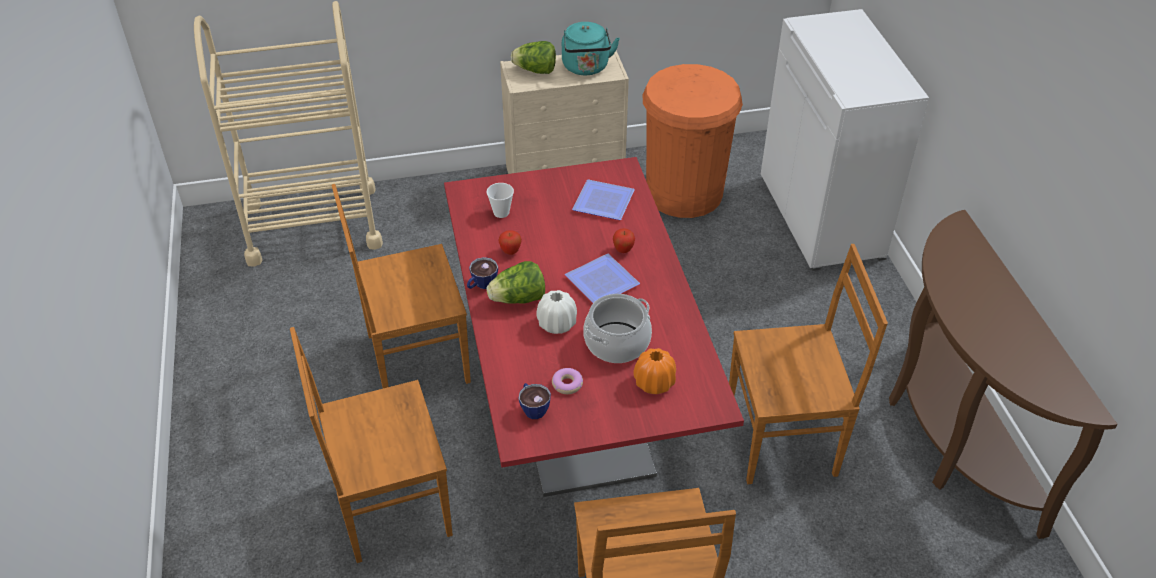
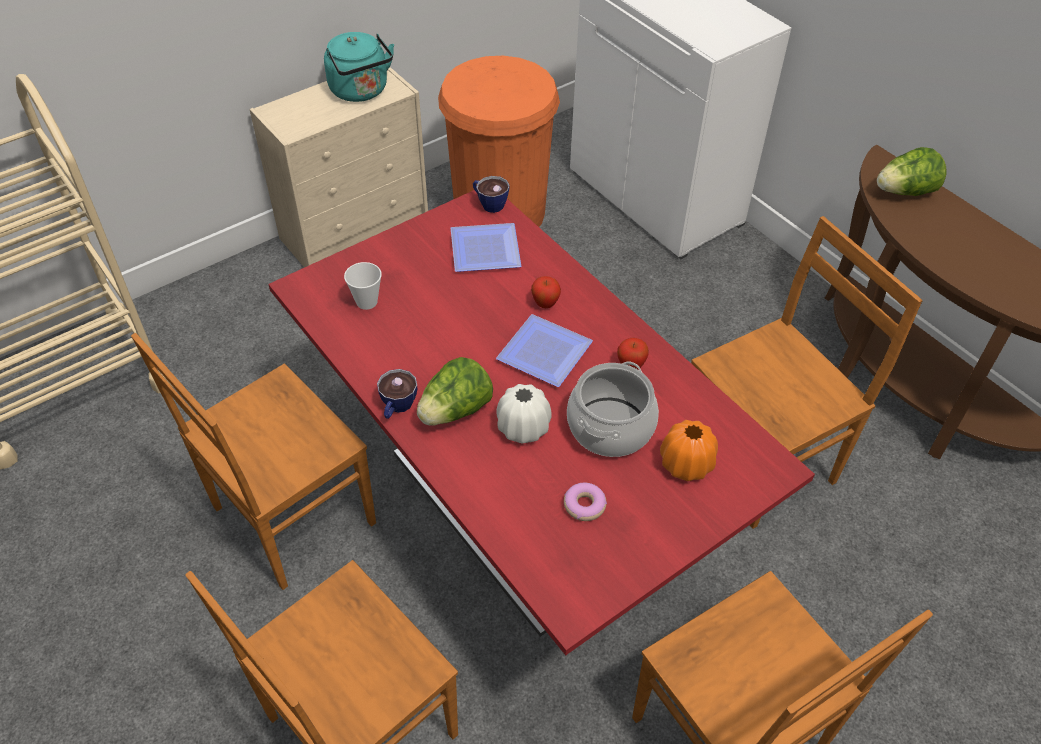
camera: 25 degrees left, 5 degrees up
(510, 252) = (408, 350): apple -> apple (630, 366)
(533, 408) = (561, 555): cup -> cup (489, 203)
(535, 70) = (301, 110): lettuce -> lettuce (904, 192)

